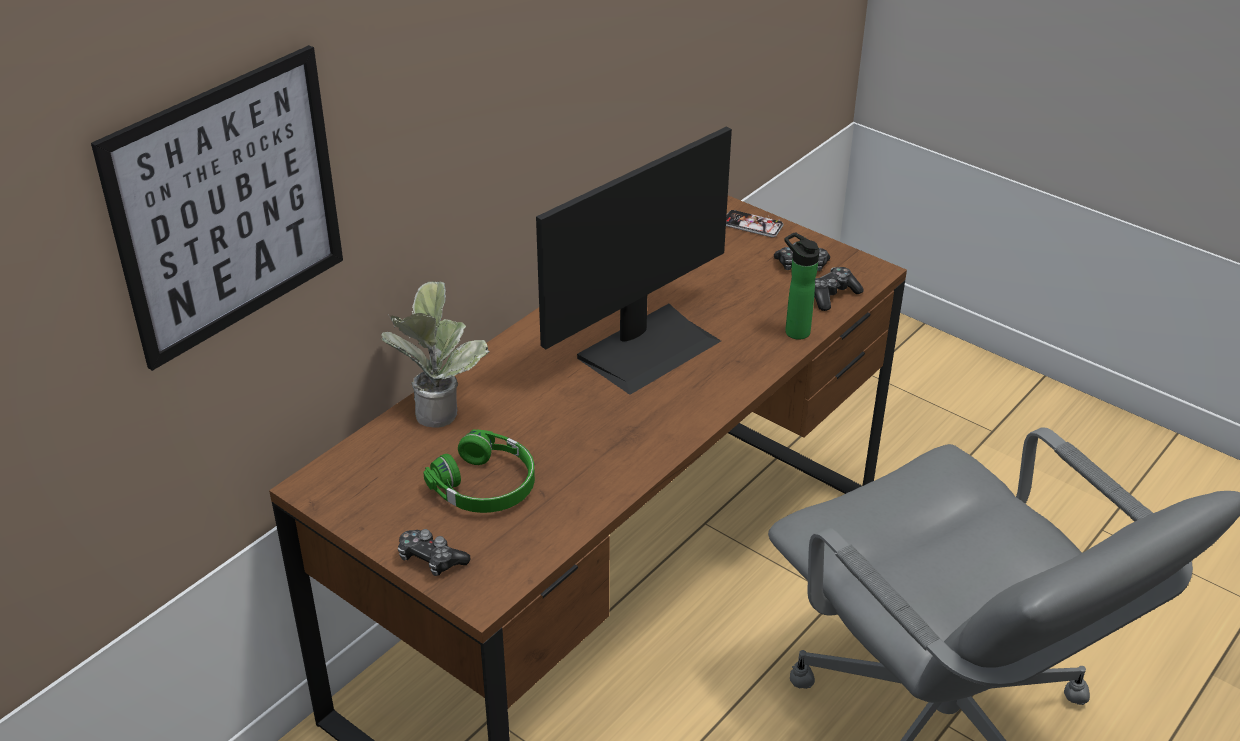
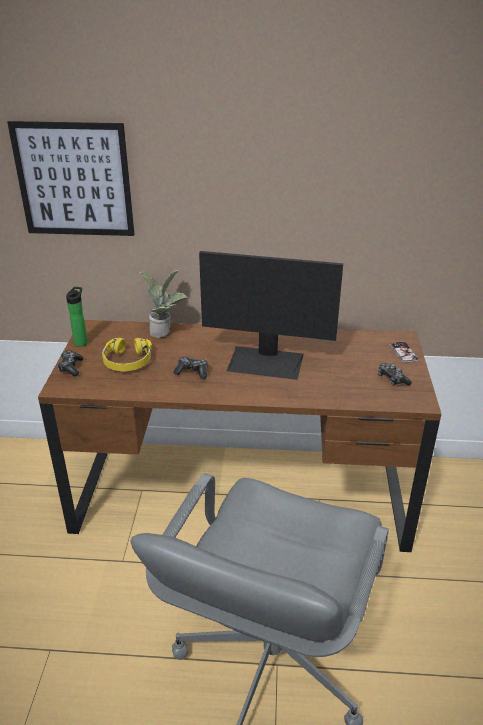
camera: 55 degrees right, 5 degrees down
(486, 485) = (127, 361): green headphones -> yellow headphones
(794, 330) = (334, 397): bottle -> bottle (82, 342)
(832, 295) = (380, 397): game controller -> game controller (192, 372)

